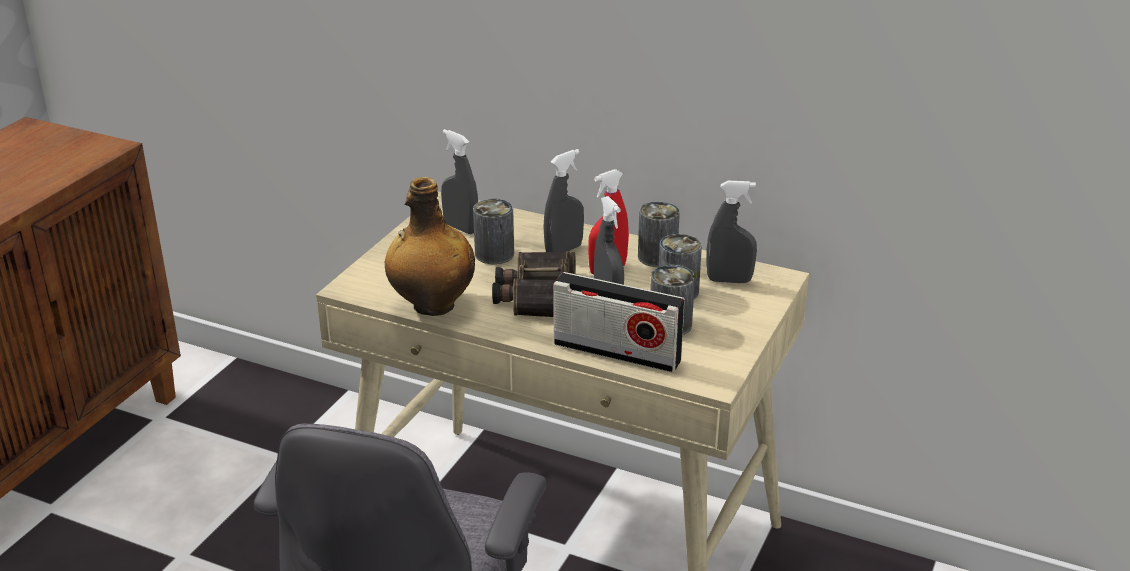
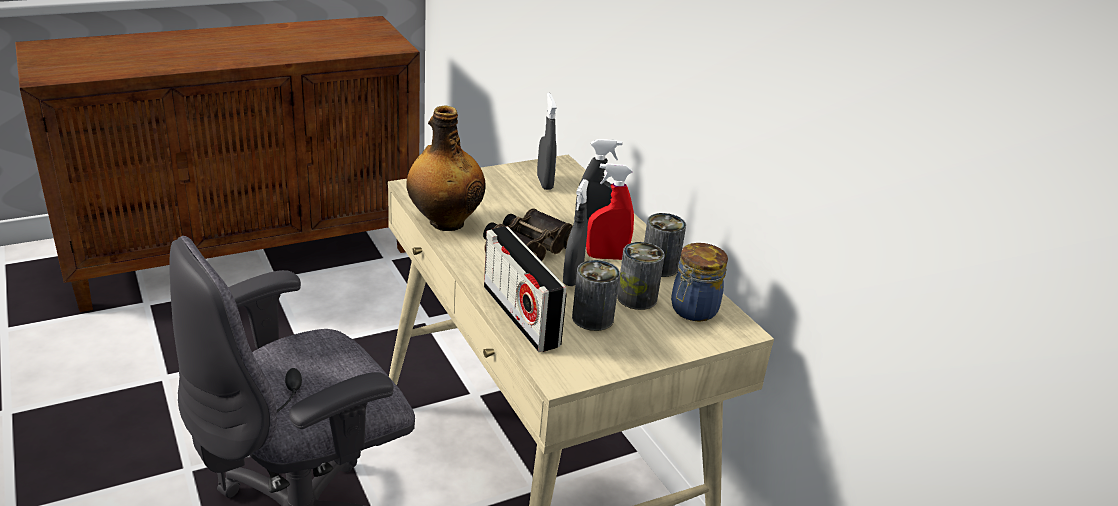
camera: 35 degrees right, 0 degrees up
(494, 254) = (540, 209): can -> none
(729, 280) = (692, 310): grey spray bottle -> jar

